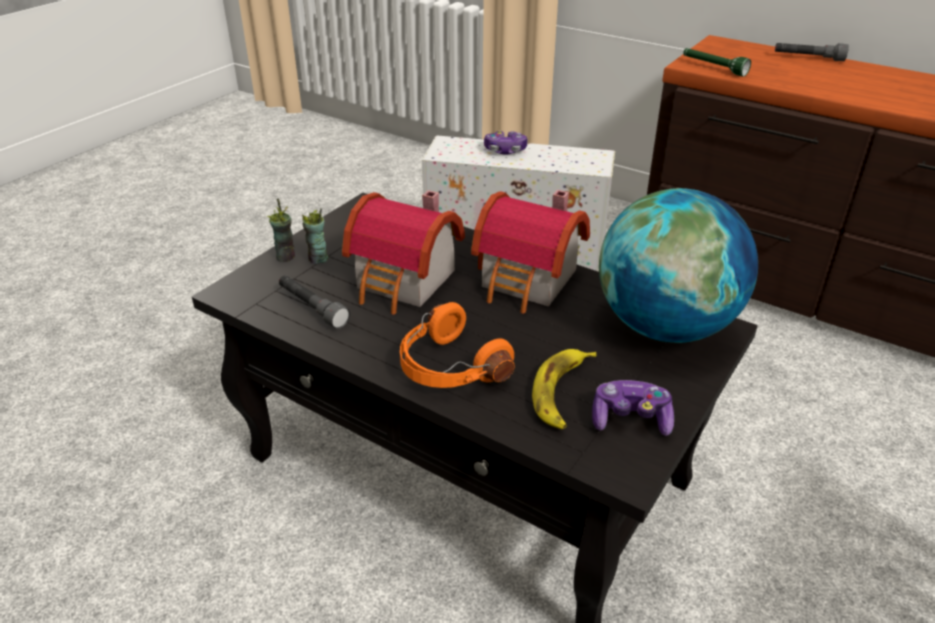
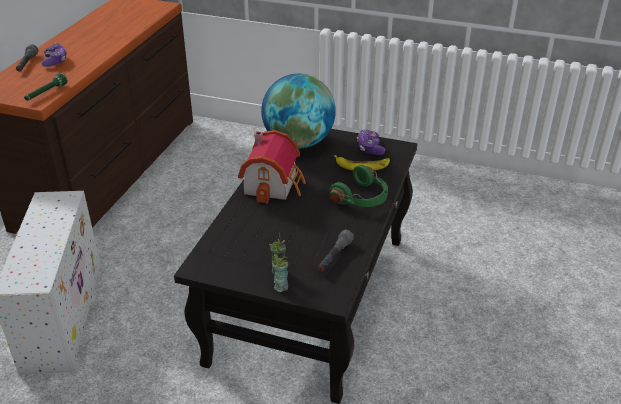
camera: 105 degrees left, 0 degrees up
(405, 283) = (292, 227): toy house -> none
(449, 368) = (362, 198): orange headphones -> green headphones
(505, 150) = (32, 246): game controller -> game controller (55, 61)

